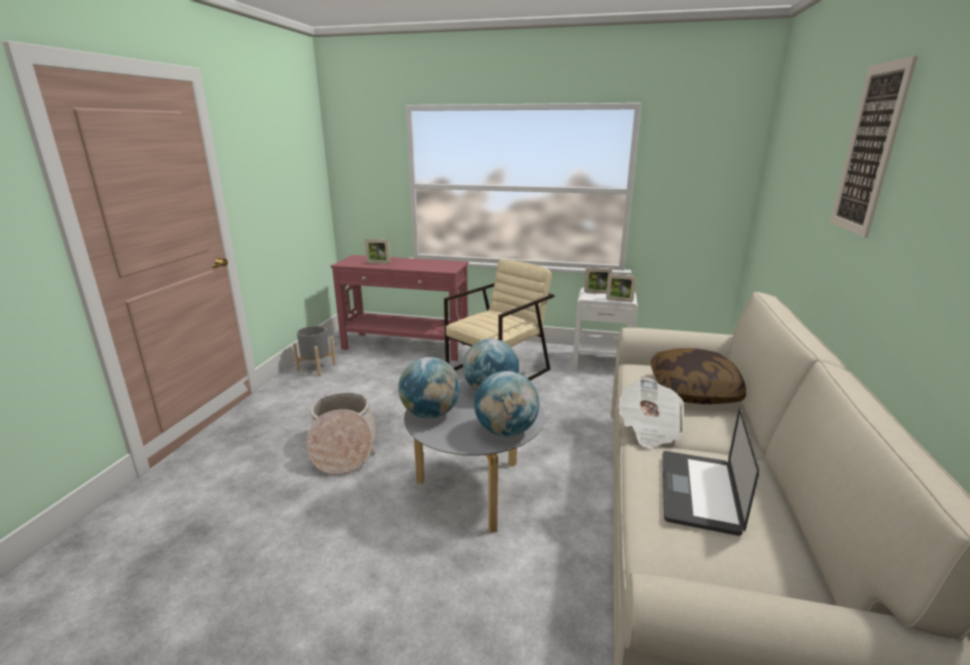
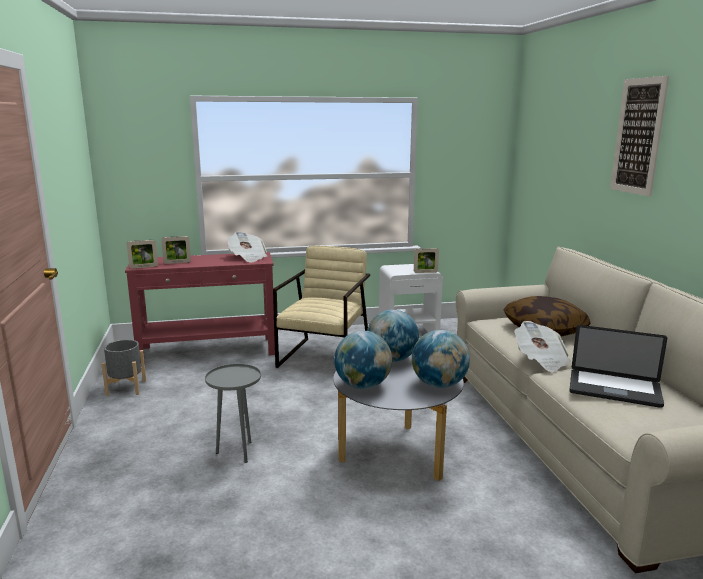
camera: 25 degrees left, 5 degrees down
(343, 447) = (237, 452): basket -> grey side table
(441, 265) = (248, 257): none -> newspaper
(596, 293) = (400, 268): picture frame -> picture frame (143, 267)
(699, 492) = (614, 389): laptop -> laptop turned 60 degrees counterclockwise

